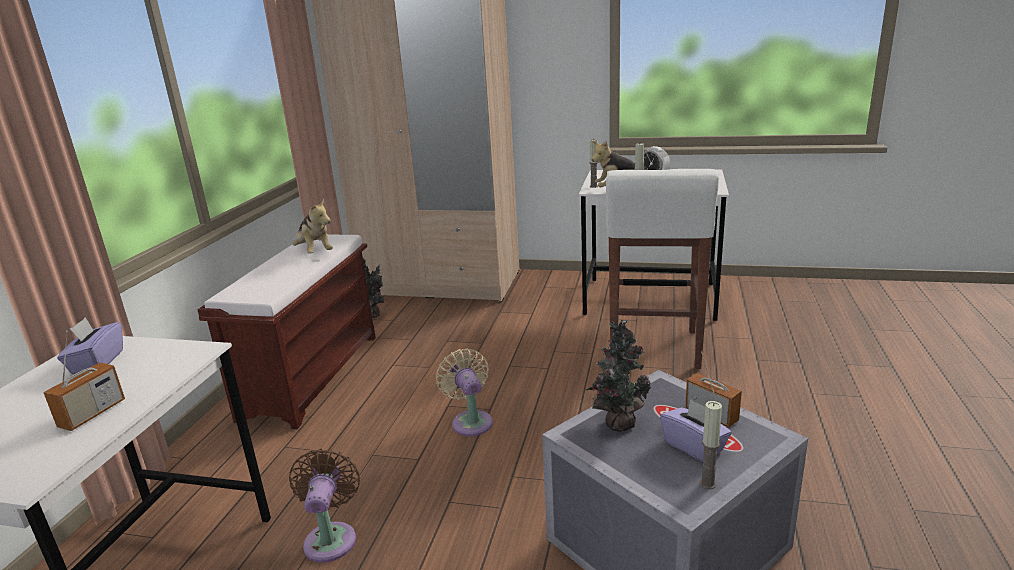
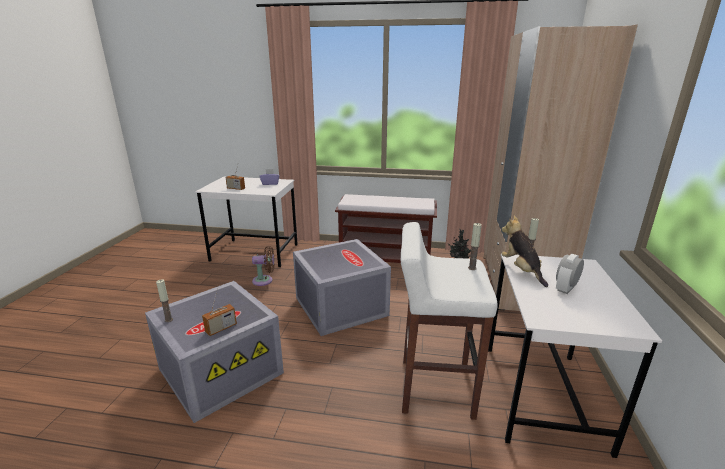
camera: 85 degrees right, 0 degrees up
(314, 252) = (404, 203): plush toy -> none
(471, 421) = (339, 306): beige fan -> grey storage box
(617, 423) = (230, 299): potted plant -> none
(694, 446) = (198, 319): purple tissue box -> none

